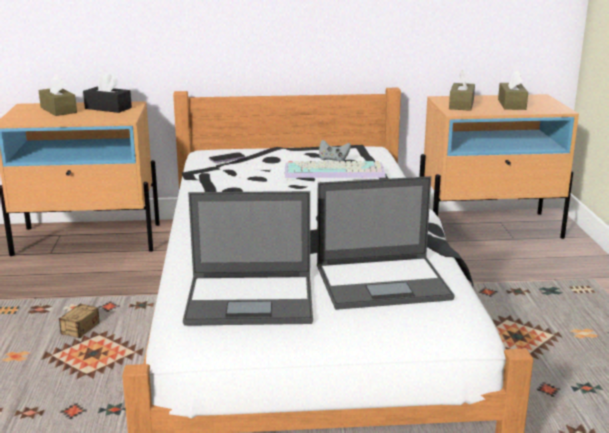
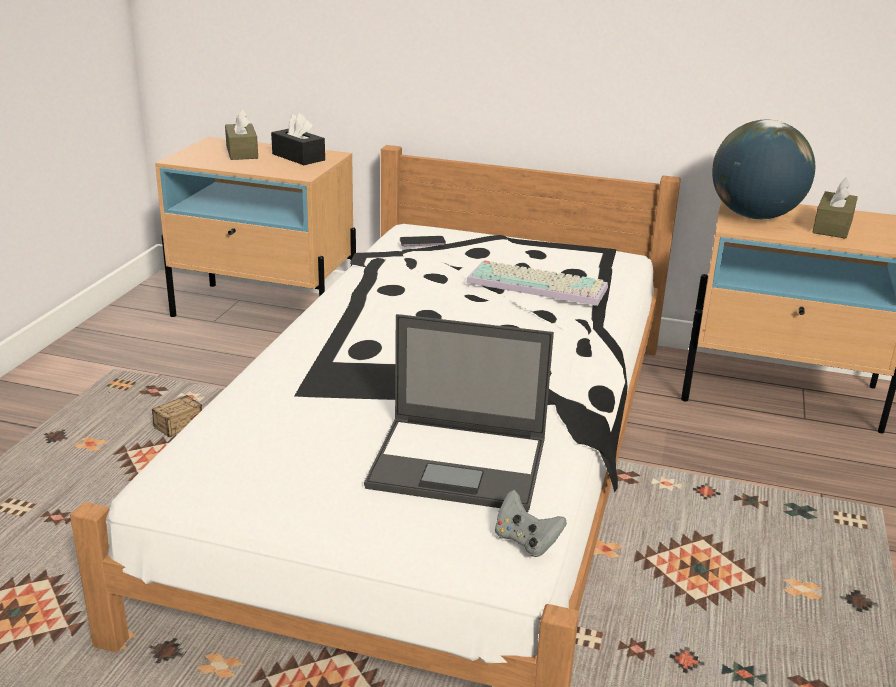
camera: 20 degrees right, 5 degrees up
(252, 300) = (280, 450): laptop -> none
(333, 160) = (553, 266): grey game controller -> grey game controller (526, 541)
(461, 105) = (755, 216): brown tissue box -> globe

